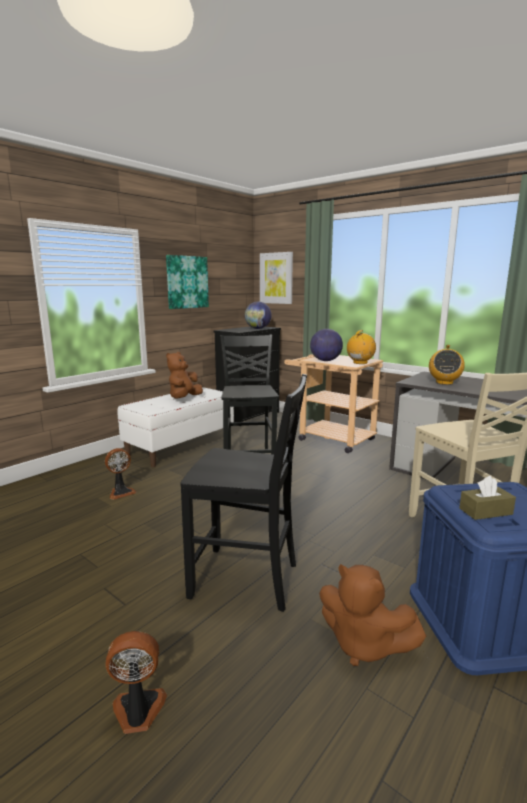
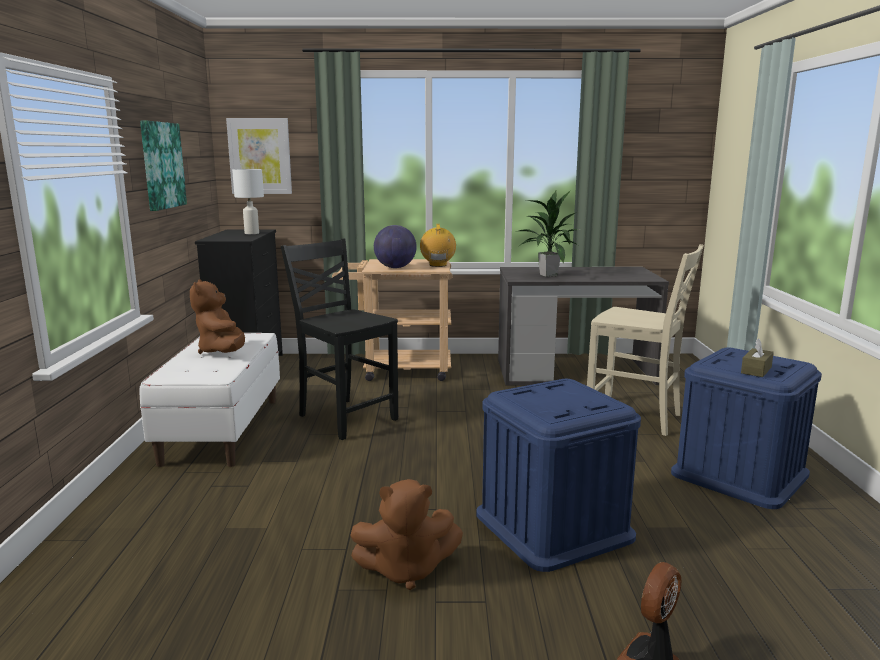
camera: 40 degrees left, 0 degrees up
(121, 492) = (248, 509): fan -> none
(247, 580) = (553, 525): black chair -> blue storage box
(258, 328) = (252, 233): globe -> white table lamp
(363, 644) = (704, 524): brown plush toy -> brown plush toy (406, 570)
(444, 382) = (547, 275): radio -> potted plant

